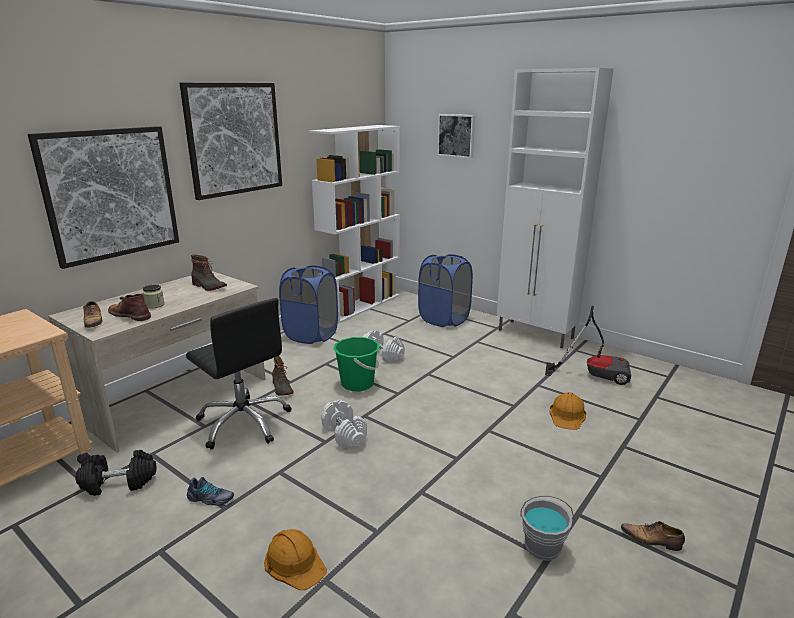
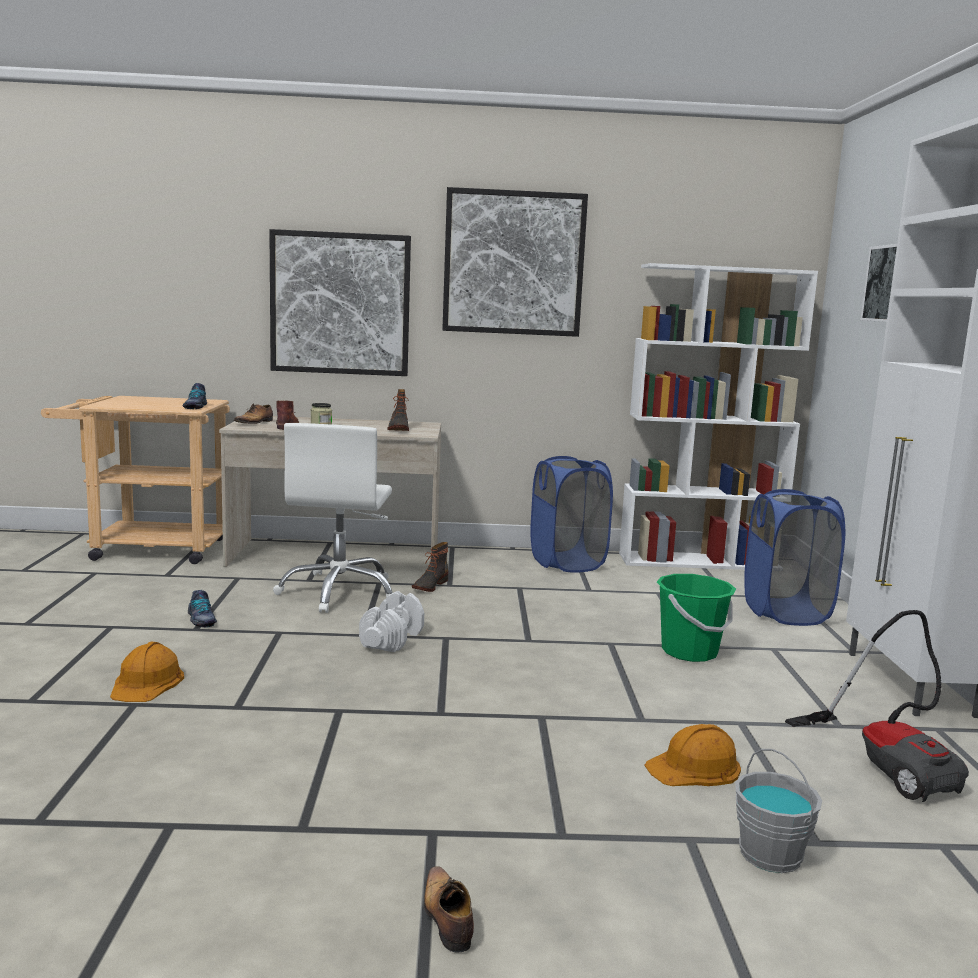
camera: 50 degrees right, 10 degrees down
(38, 328) = (195, 407): none -> shoe
(119, 483) = (182, 582): black dumbbell -> none
(244, 422) = (339, 592): black office chair -> white office chair
(357, 384) = (507, 615): green bucket -> green bucket (689, 652)
(382, 354) = (602, 607): white dumbbell -> none
(542, 546) = (323, 819): grey bucket -> grey bucket (771, 854)

